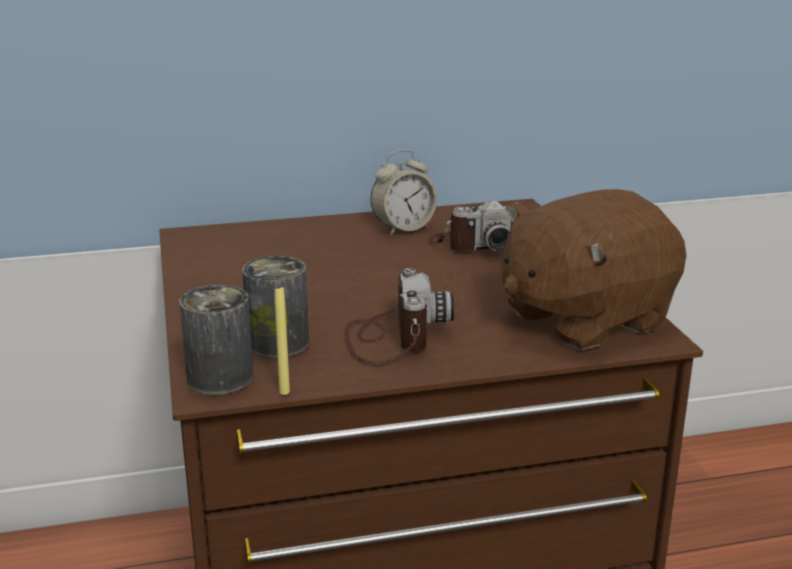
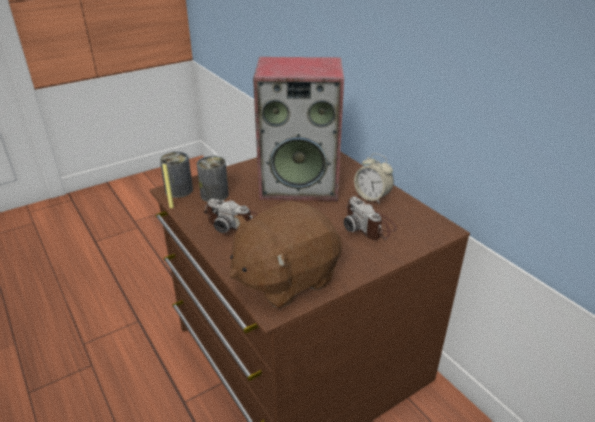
camera: 70 degrees right, 10 degrees up
(314, 267) = (300, 184): none -> speaker
(391, 337) = (233, 221): camera -> camera turned 45 degrees clockwise
(583, 319) = (284, 278): brown plush toy -> brown plush toy turned 75 degrees counterclockwise

